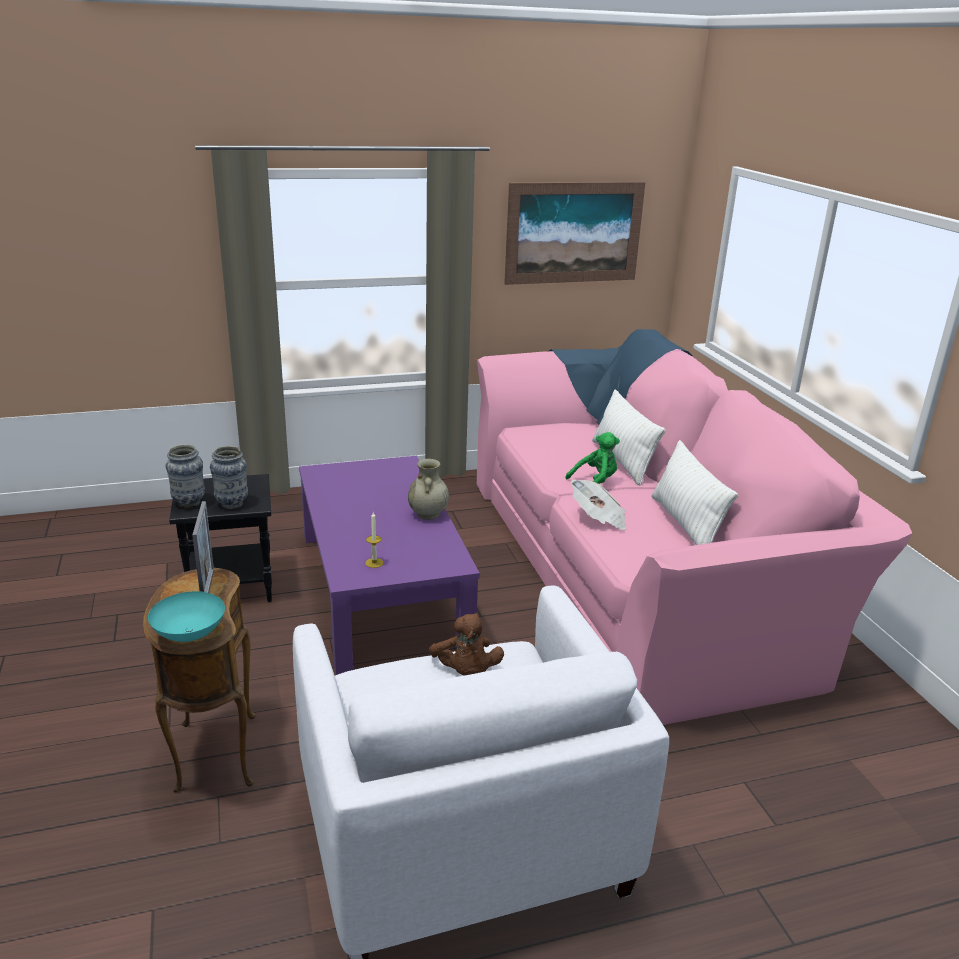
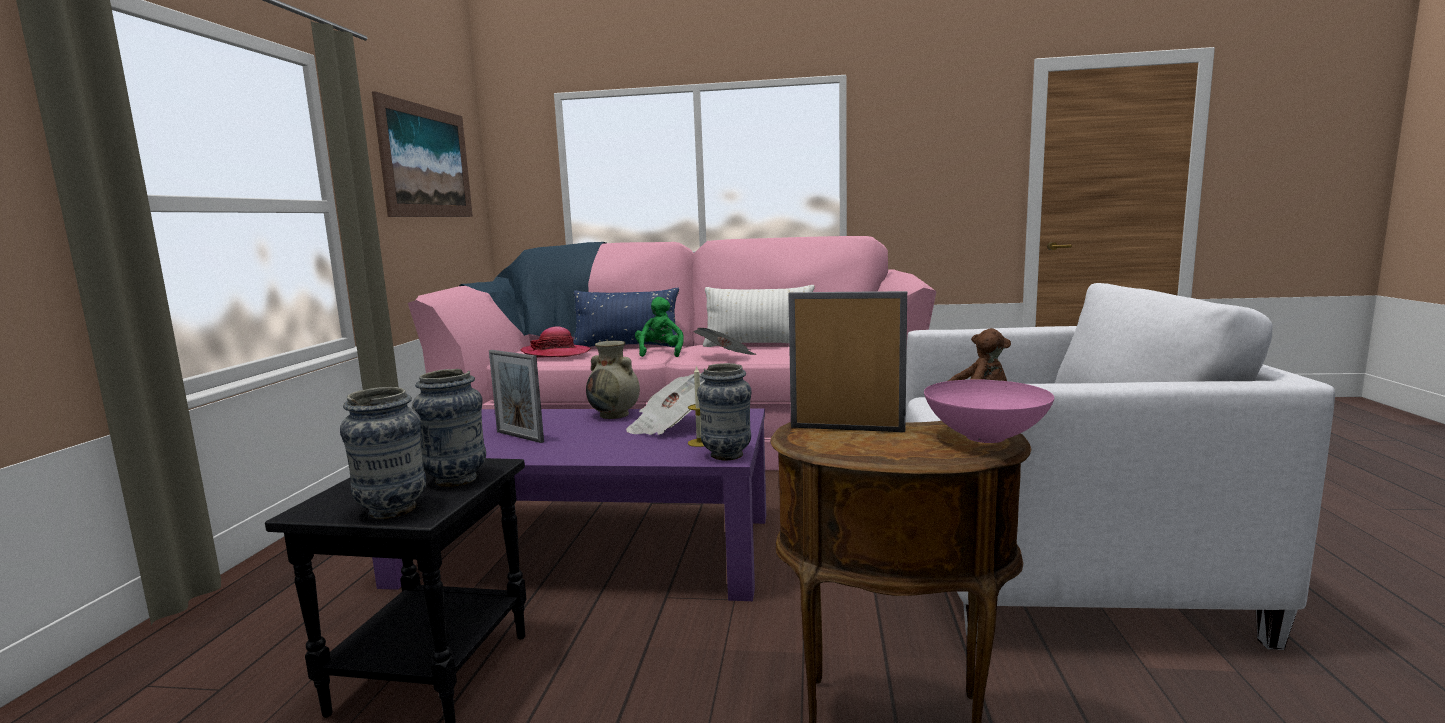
camera: 65 degrees left, 15 degrees down
(190, 635) = (987, 437): turquoise bowl -> pink bowl
(350, 578) = (726, 455): none -> vase
(362, 496) = (519, 437): none -> picture frame
(407, 542) = (669, 427): none -> newspaper
(556, 441) = (556, 354): none -> hat
(622, 461) = (627, 347): white pillow -> blue pillow

